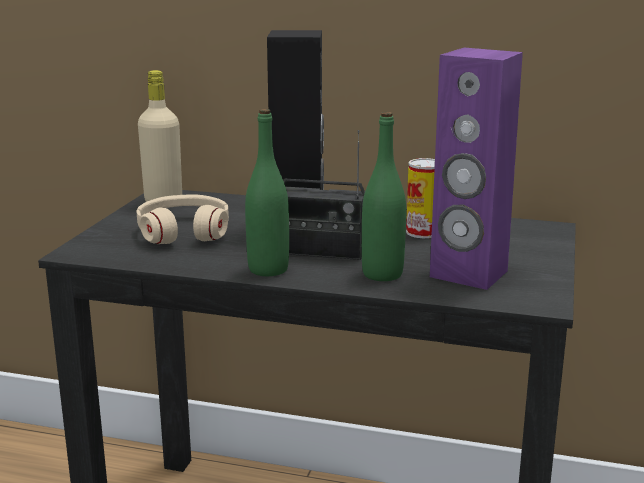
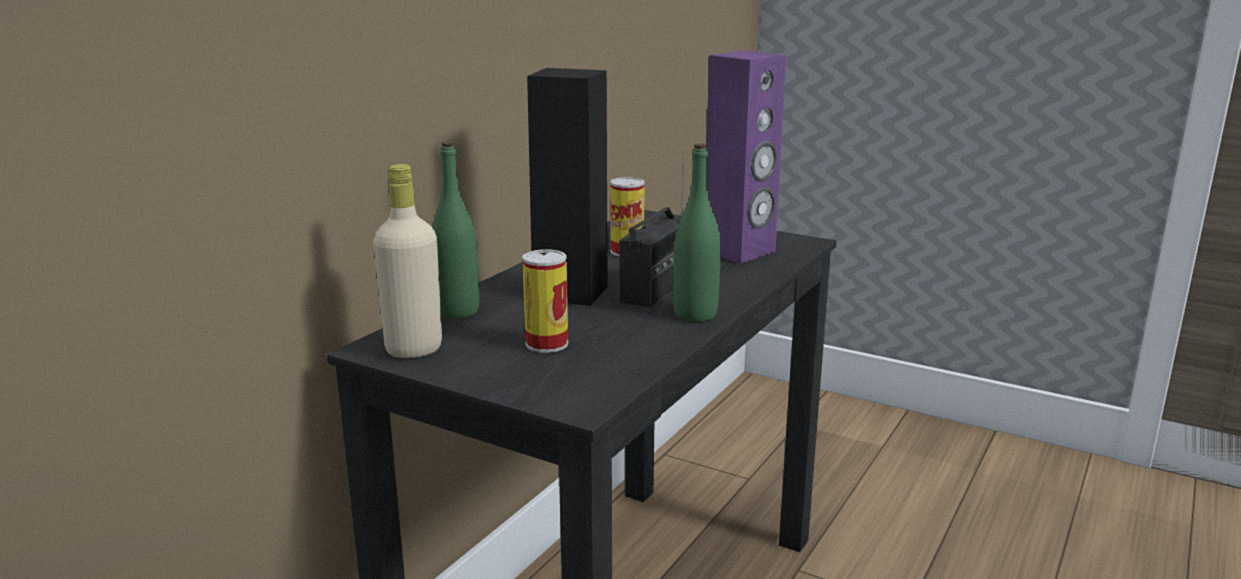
camera: 75 degrees left, 0 degrees up
(184, 231) = (547, 344): beige headphones -> can
(382, 274) = (728, 276): green bottle -> green bottle (457, 311)

